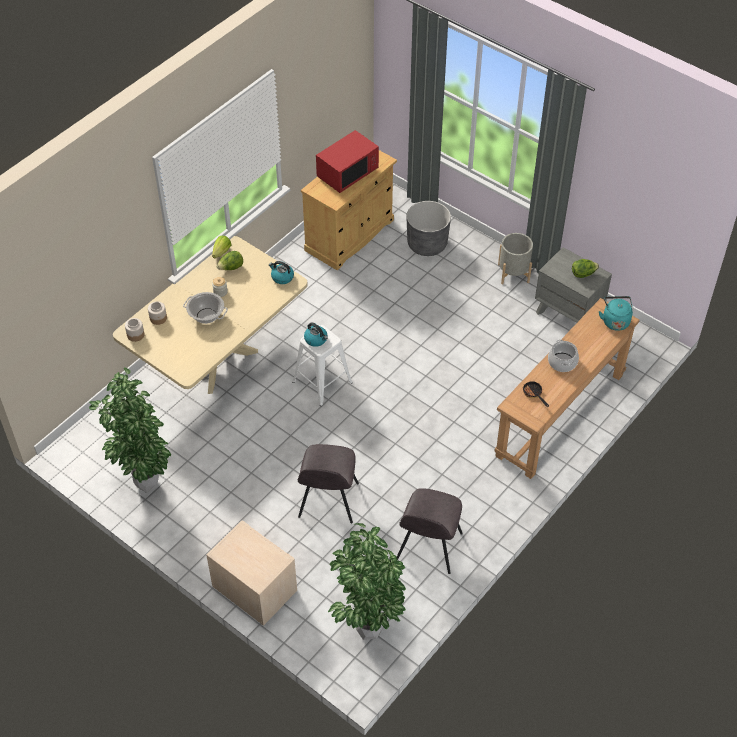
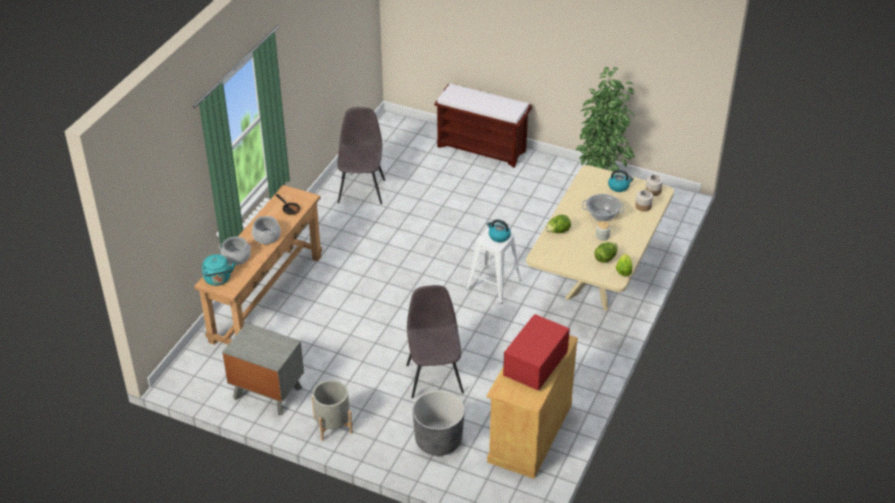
camera: 165 degrees right, 10 degrees down
(254, 588) = (482, 148): beige nightstand -> brown bench
(282, 277) = (552, 259): kettle -> kettle (619, 186)
(328, 502) = (450, 203): grey chair -> grey chair (434, 377)
(366, 632) = (392, 140): potted plant -> none
(583, 274) = (253, 345): lettuce -> lettuce (557, 232)
(595, 343) = (236, 257): none -> cooking pot

